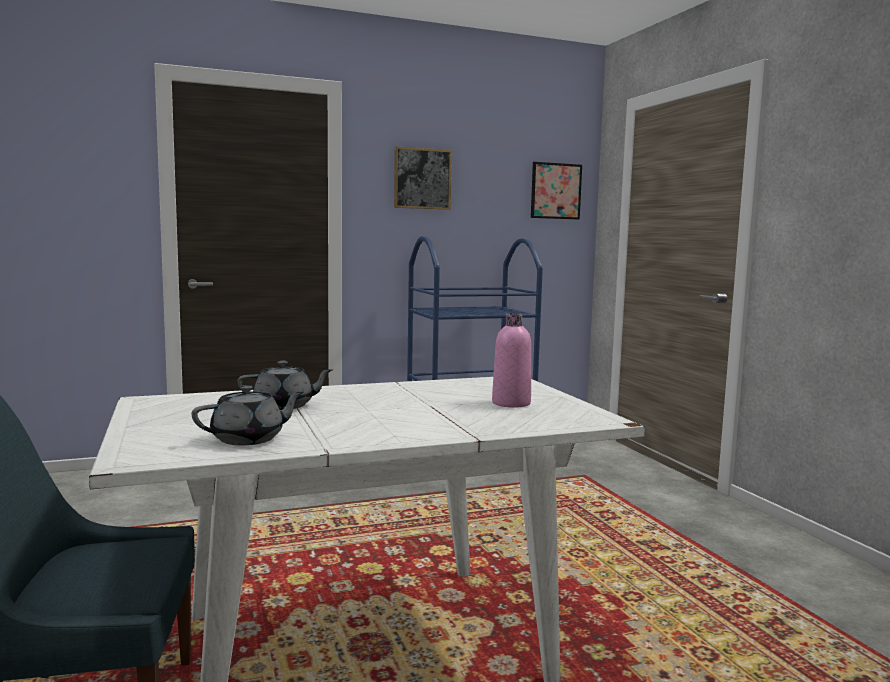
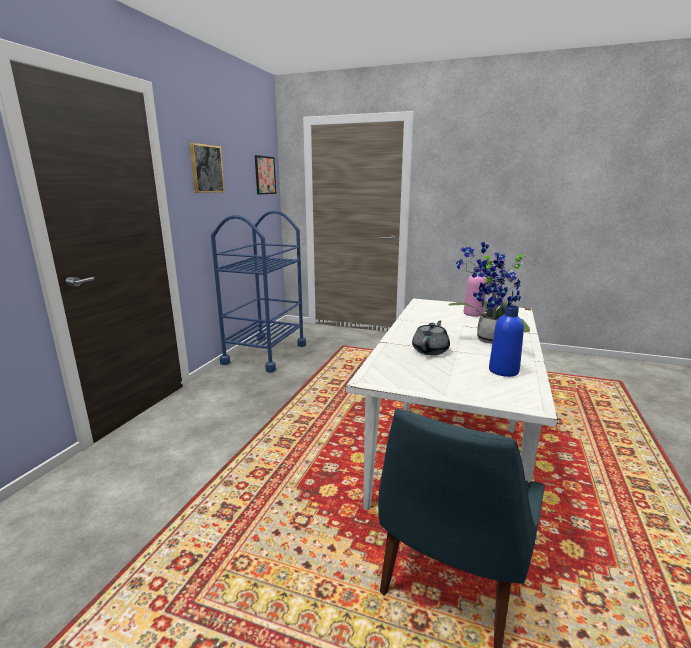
camera: 50 degrees left, 10 degrees up
(249, 439) = (503, 371): grey teapot -> blue bottle
(379, 421) = (488, 340): none -> potted plant

